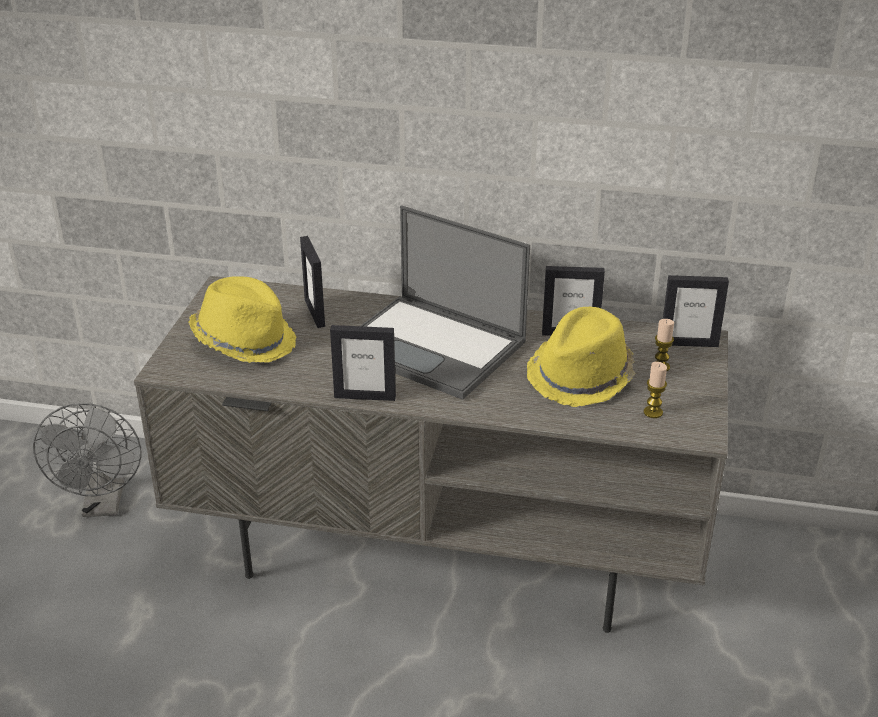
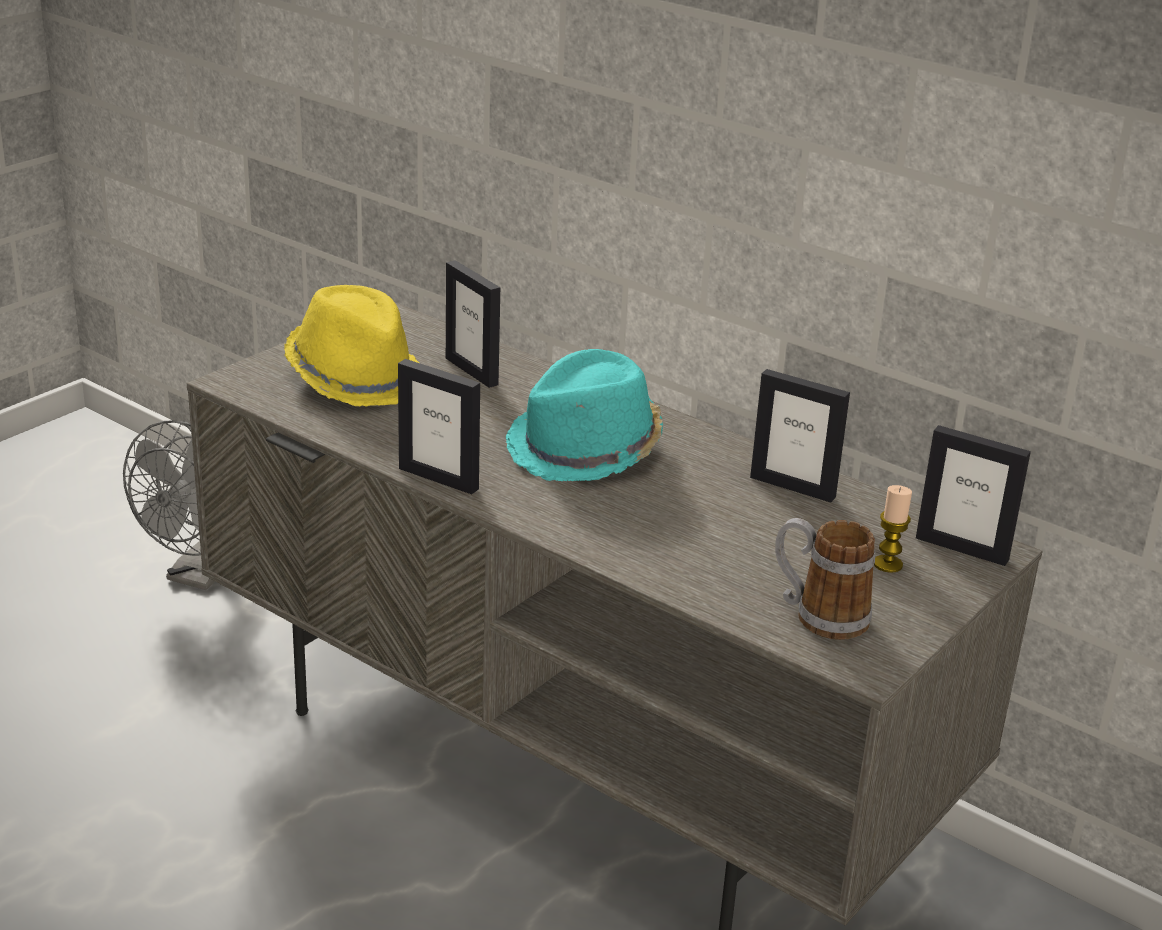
camera: 25 degrees right, 5 degrees down
(315, 313) = (472, 371): picture frame -> picture frame turned 45 degrees counterclockwise
(434, 346) = (586, 449): laptop -> turquoise hat
(582, 376) = (757, 541): yellow hat -> none
(653, 412) = (818, 616): candle -> mug

